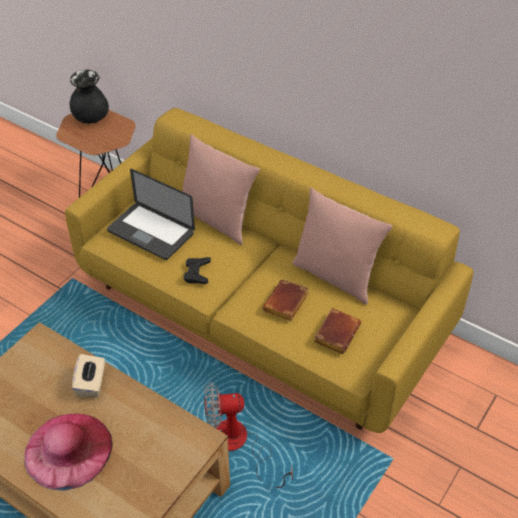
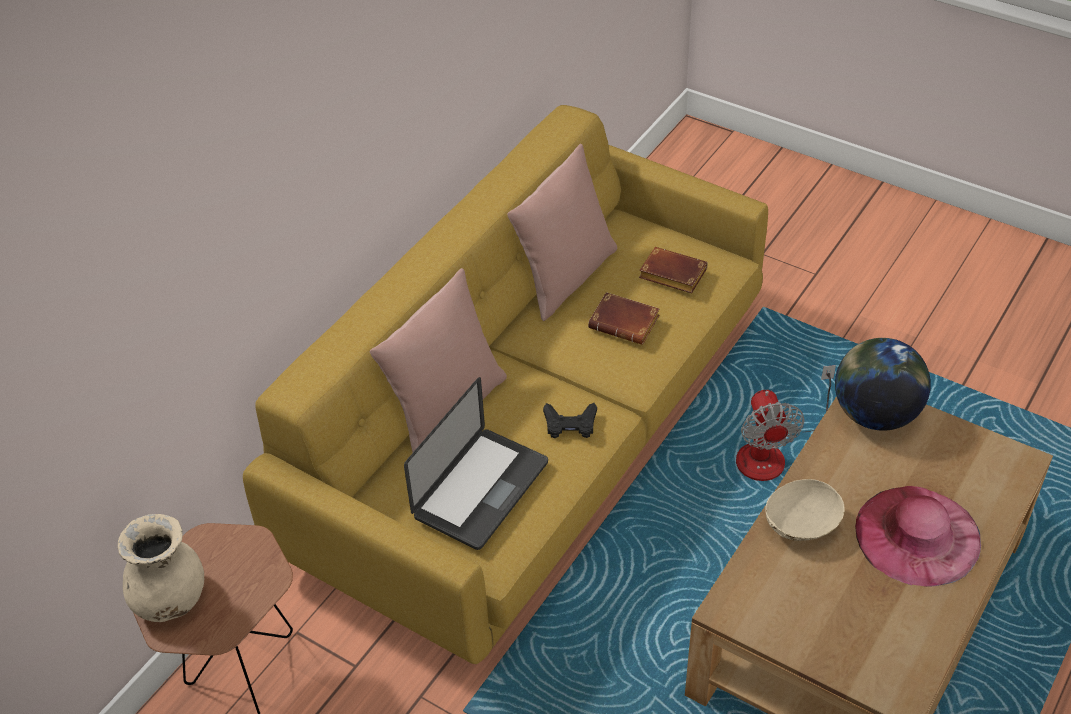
camera: 90 degrees left, 0 degrees up
(91, 118) = (171, 600): black vase -> beige vase
(91, 384) = (801, 526): beige tissue box -> beige bowl
(184, 444) = (875, 414): none -> globe

